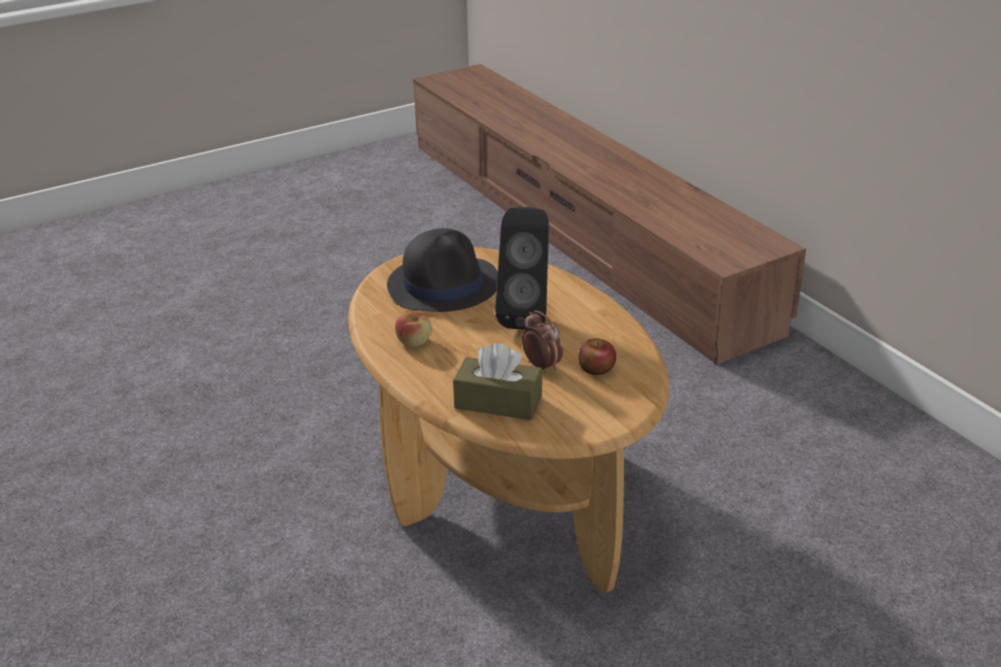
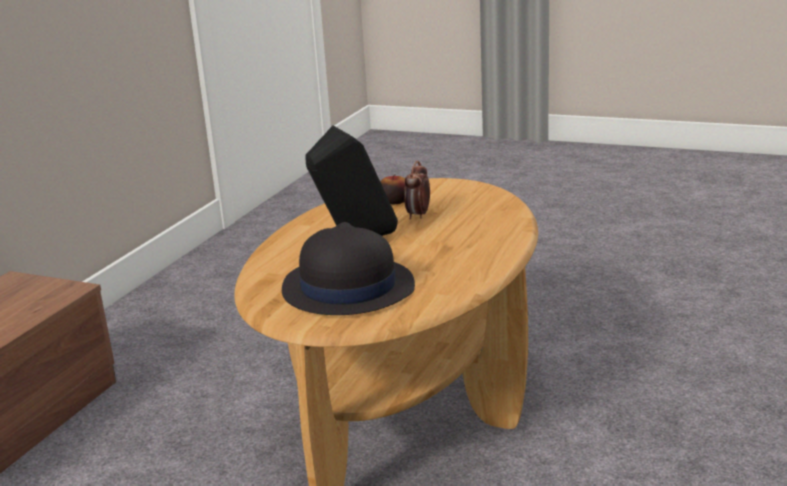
camera: 125 degrees left, 10 degrees down
(414, 341) = (459, 262): apple -> none
(498, 402) = (484, 212): brown tissue box -> none

